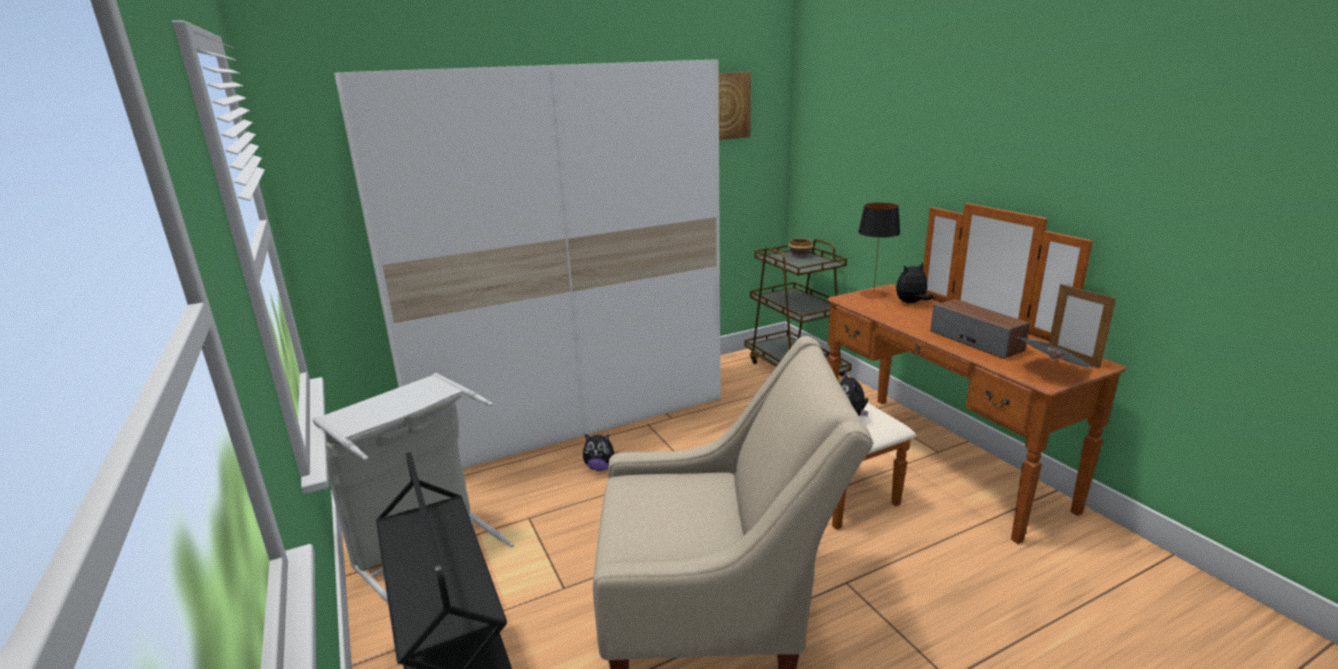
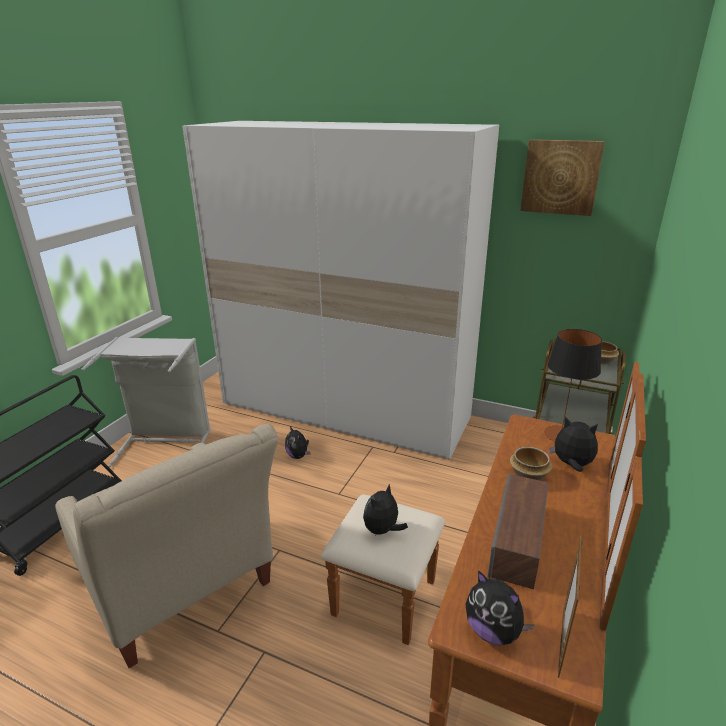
camera: 50 degrees right, 5 degrees up
(909, 317) = (528, 475): none -> bowl
(1053, 372) = (493, 631): newspaper -> plush toy

